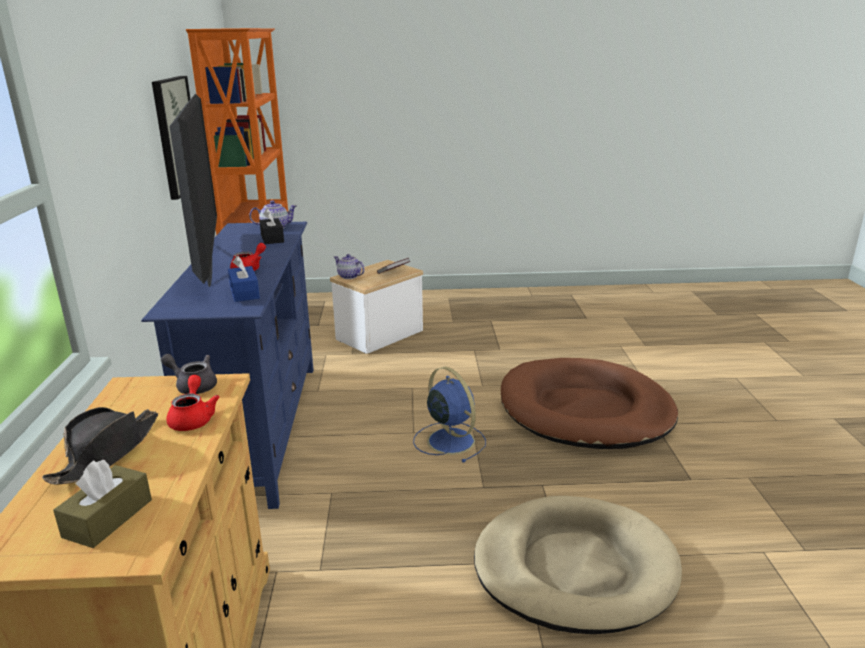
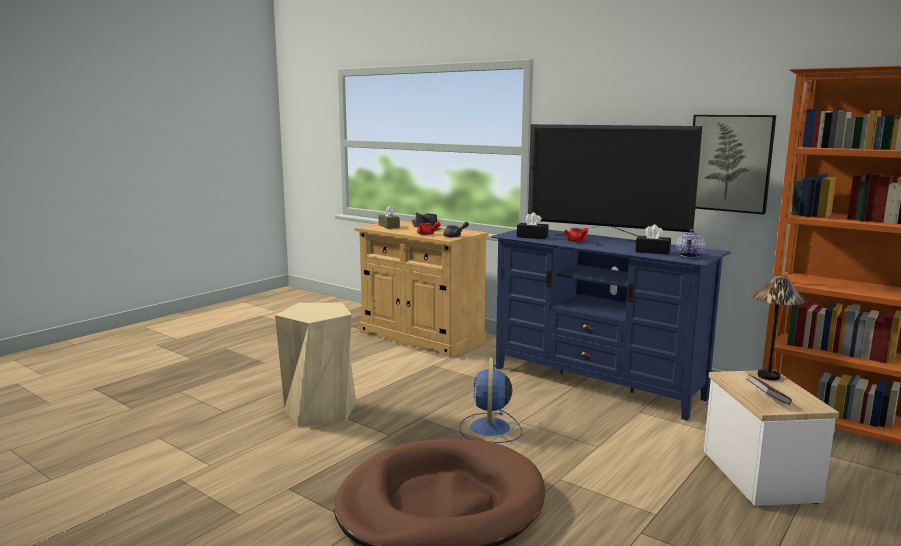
camera: 130 degrees right, 10 degrees down
(244, 292) = (532, 237): blue tissue box -> black tissue box
(349, 276) = (768, 376): teapot -> table lamp
(449, 440) = (490, 429): blue fan -> blue fan turned 90 degrees clockwise
(574, 568) = (320, 410): beige dog bed -> beige stool

